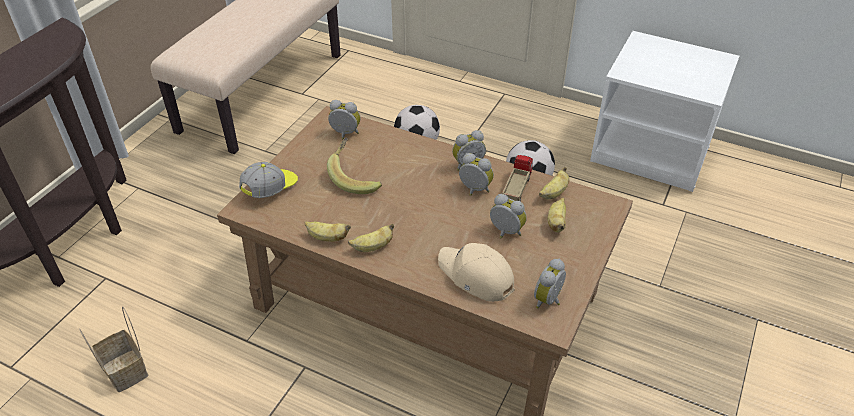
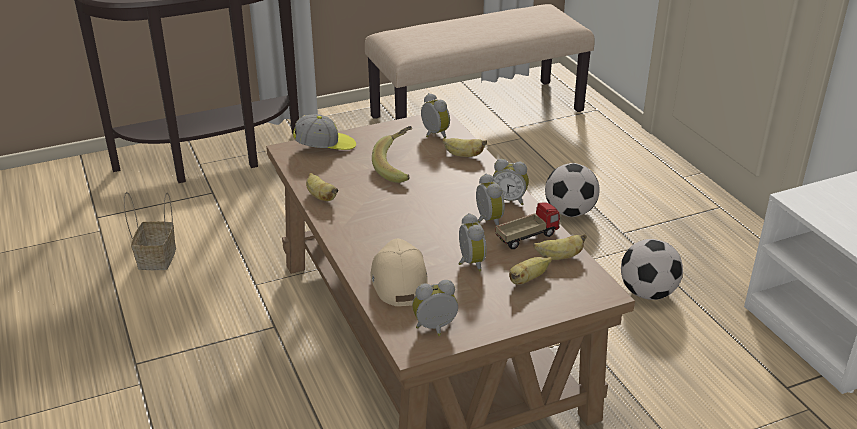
camera: 40 degrees right, 10 degrees down
(373, 247) = (345, 219): banana -> banana (463, 155)

